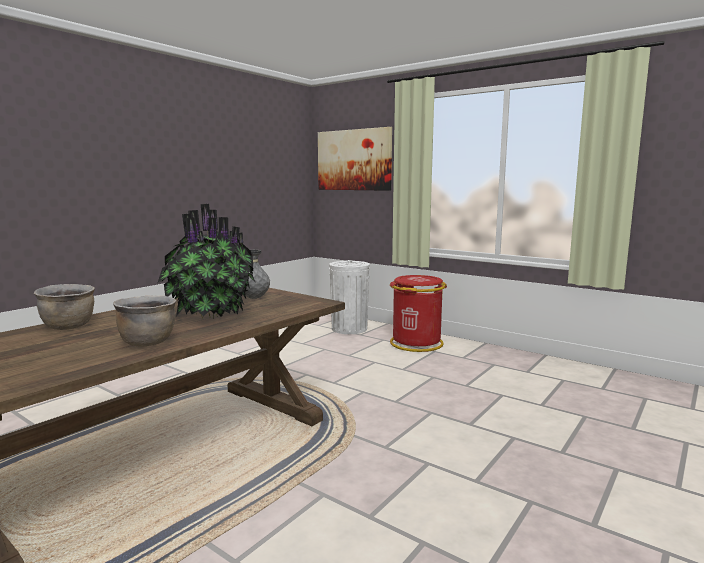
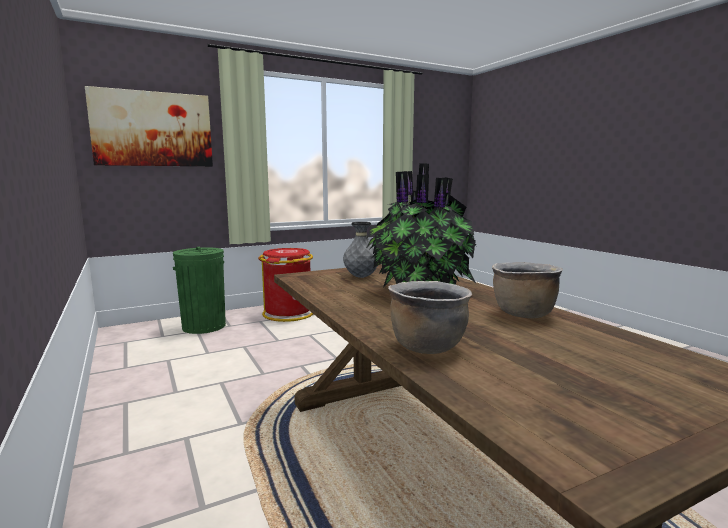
camera: 65 degrees left, 0 degrees up
(349, 329) = (204, 326): white trash can -> green trash can

